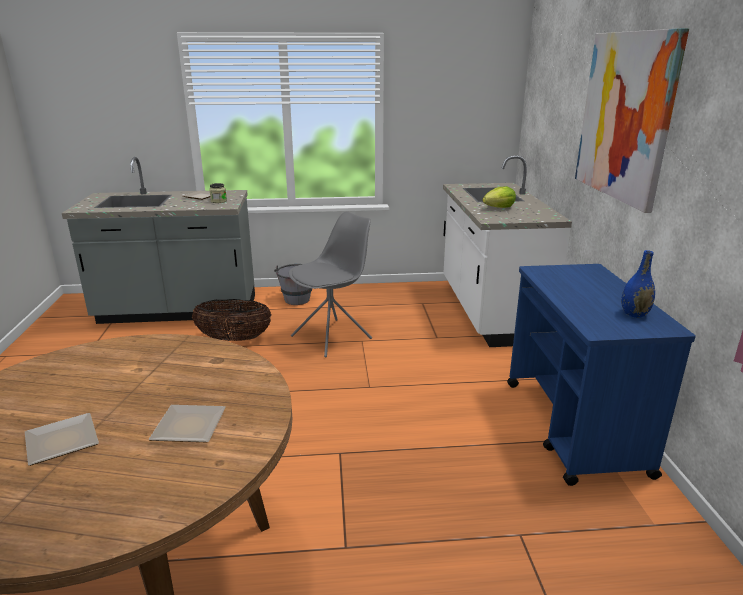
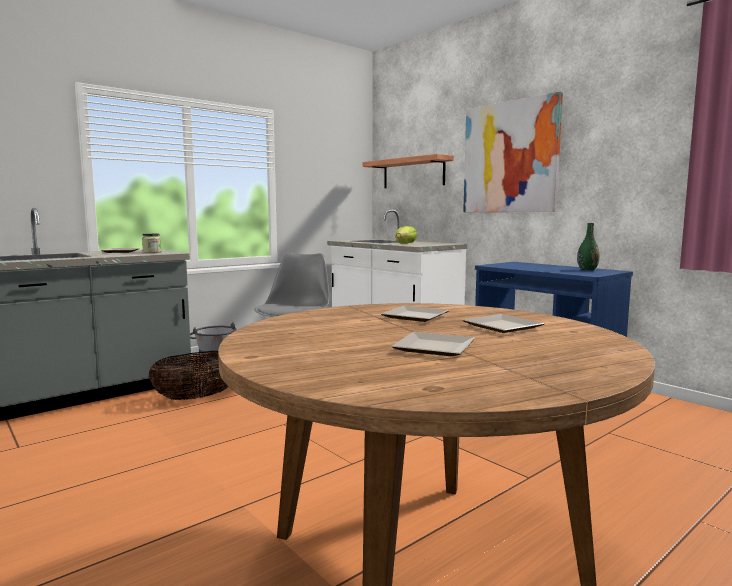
camera: 35 degrees left, 15 degrees down
(181, 376) = (414, 316): none -> plate
(549, 110) = (413, 173): none -> shelf
(634, 314) = (587, 269): blue vase -> green vase

